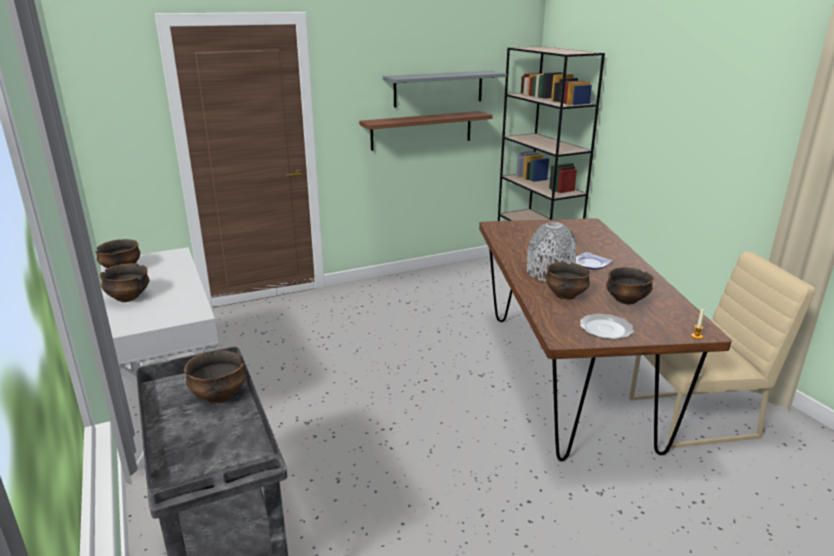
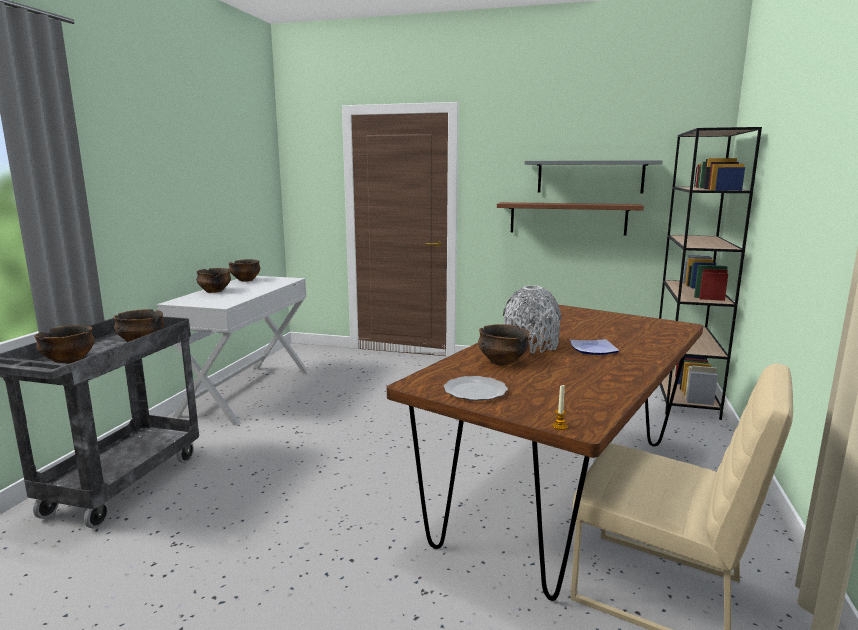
camera: 40 degrees right, 10 degrees down
(626, 301) = (555, 381): bowl -> bowl (69, 361)

